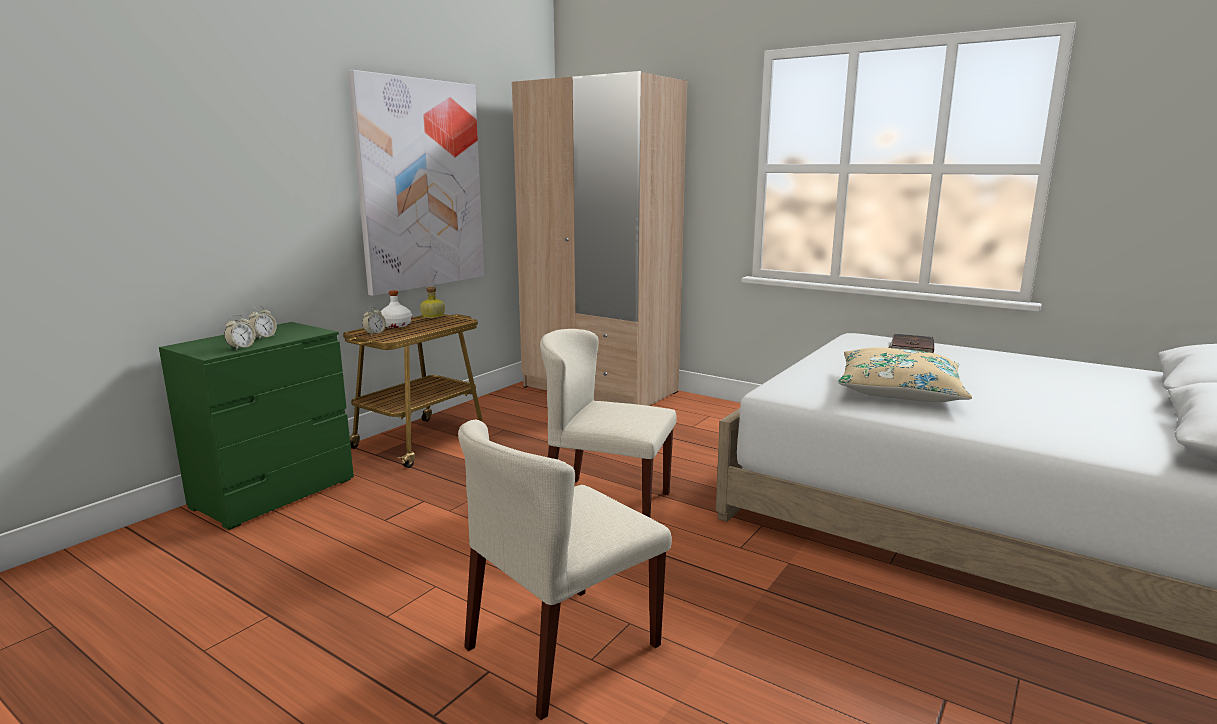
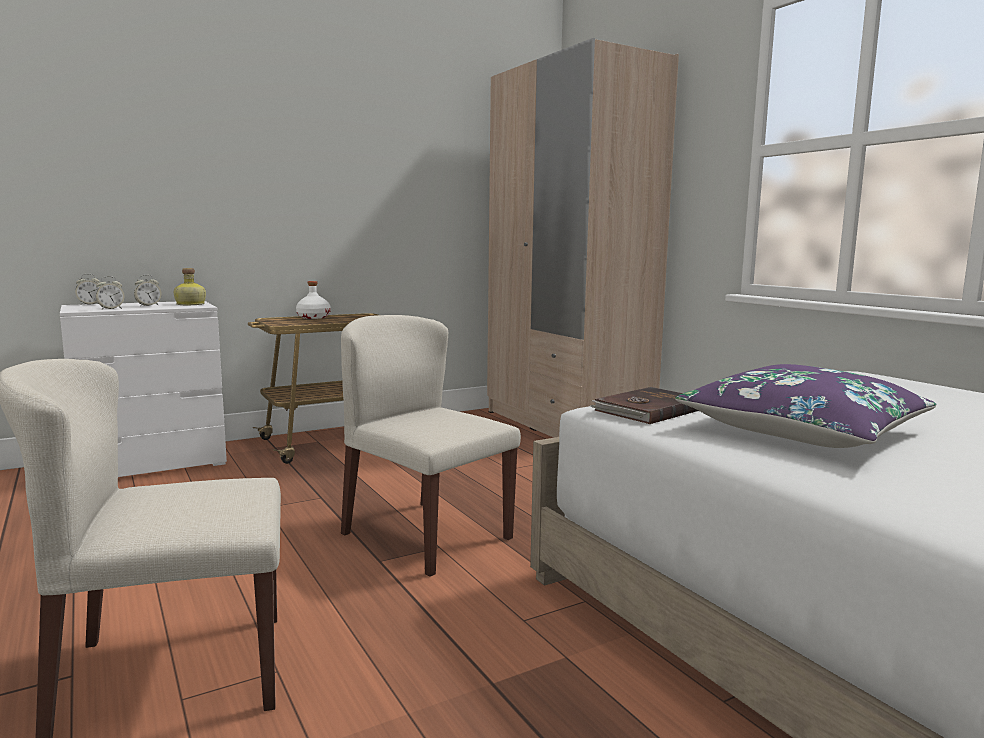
camera: 25 degrees right, 5 degrees down
(275, 493) = (153, 464): green dresser -> white dresser
(374, 333) = (281, 321): alarm clock -> alarm clock (90, 304)
(421, 185) = (373, 181): picture -> none
(432, 316) = (362, 314): bottle -> bottle (189, 304)
(899, 391) = (803, 430): beige pillow -> purple pillow
(911, 347) = (922, 391): brown book -> brown book (647, 410)

